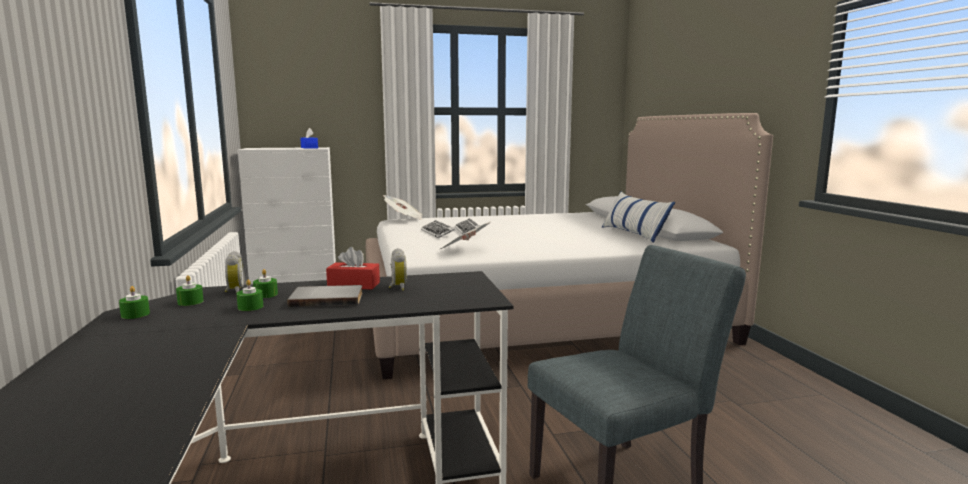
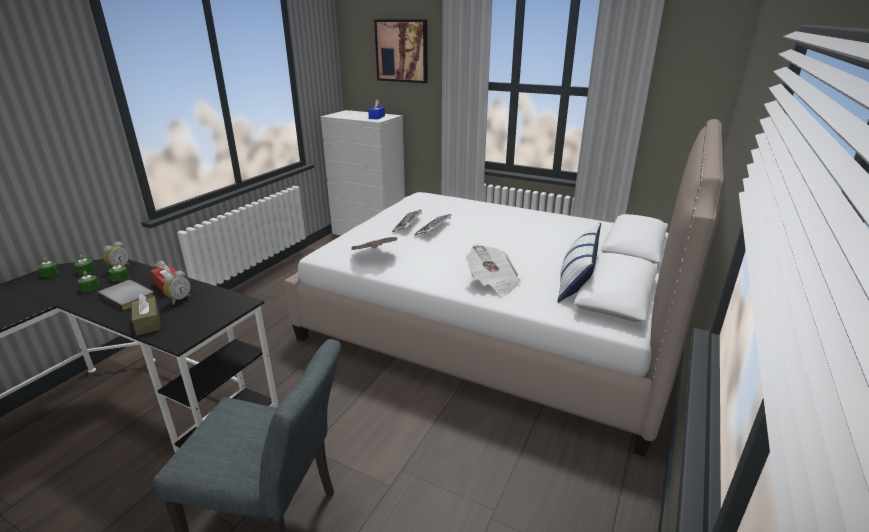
camera: 40 degrees right, 15 degrees up
(325, 79) = (402, 51): none -> picture
(404, 218) = (425, 196): newspaper -> newspaper (492, 282)
(417, 302) = (148, 323): none -> brown tissue box

